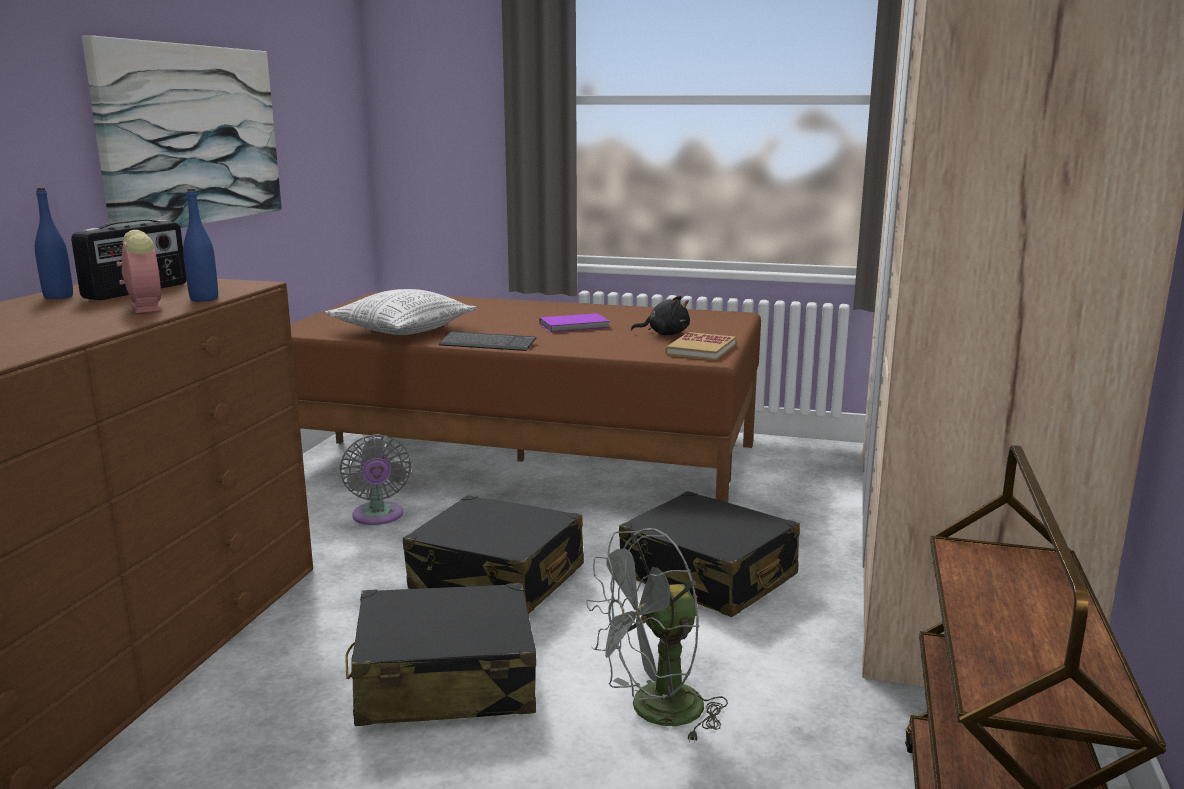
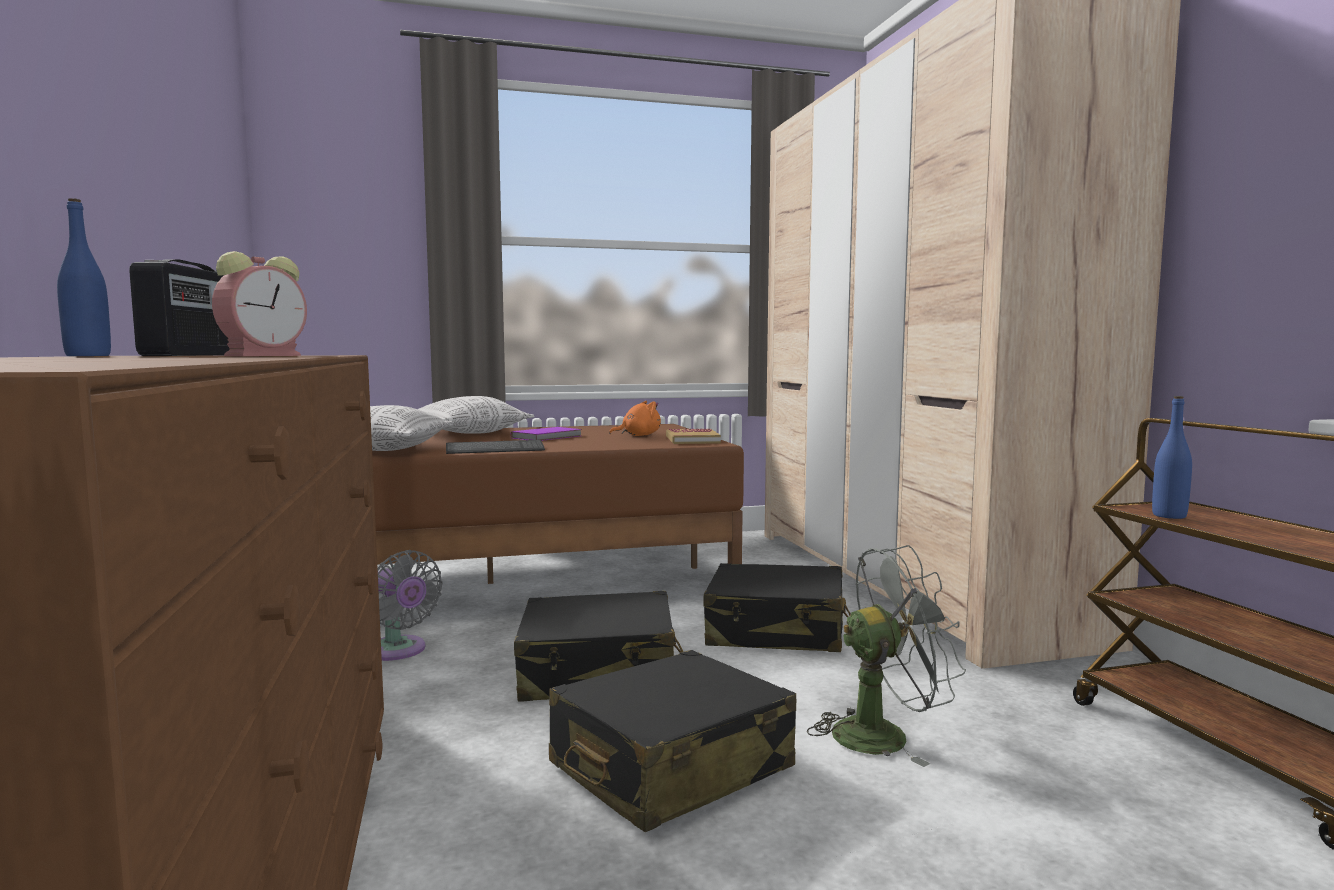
camera: 30 degrees left, 10 degrees down
(145, 307) = (265, 355): alarm clock -> alarm clock turned 90 degrees clockwise
(191, 135) = (147, 211): picture -> none
(204, 299) = (321, 355): blue bottle -> blue bottle (1169, 516)
(520, 310) = (468, 433): none -> pillow
(654, 712) = (883, 734): grey fan -> grey fan turned 135 degrees counterclockwise
(665, 334) = (638, 435): black plush toy -> orange plush toy

